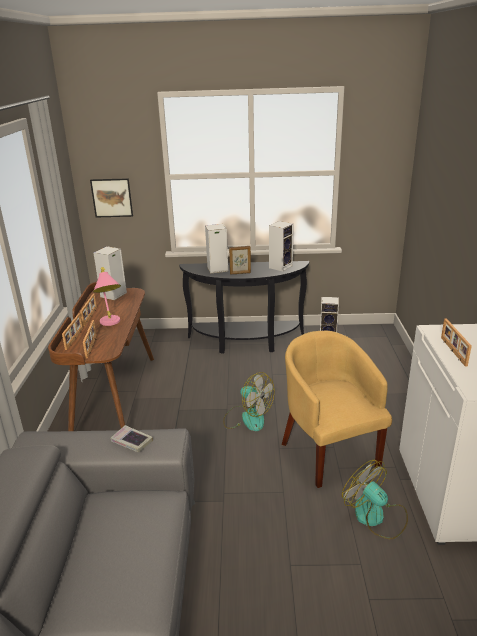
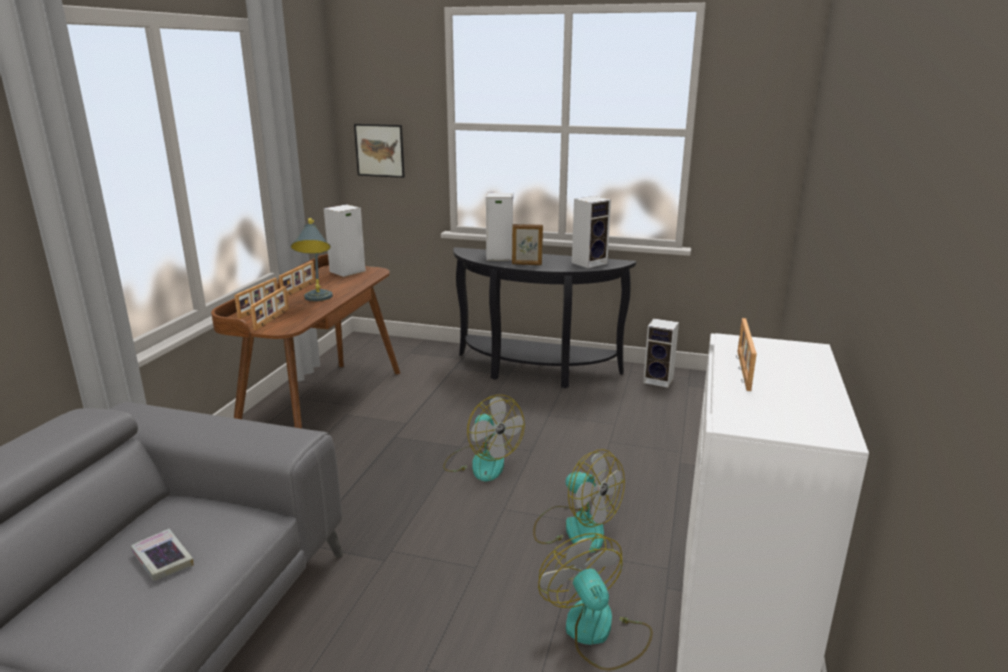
camera: 15 degrees right, 5 degrees down
(111, 324) = (317, 300): pink table lamp -> grey table lamp
(132, 442) = (241, 433): book -> book (162, 559)
(329, 451) = (575, 527): yellow armchair -> fan

